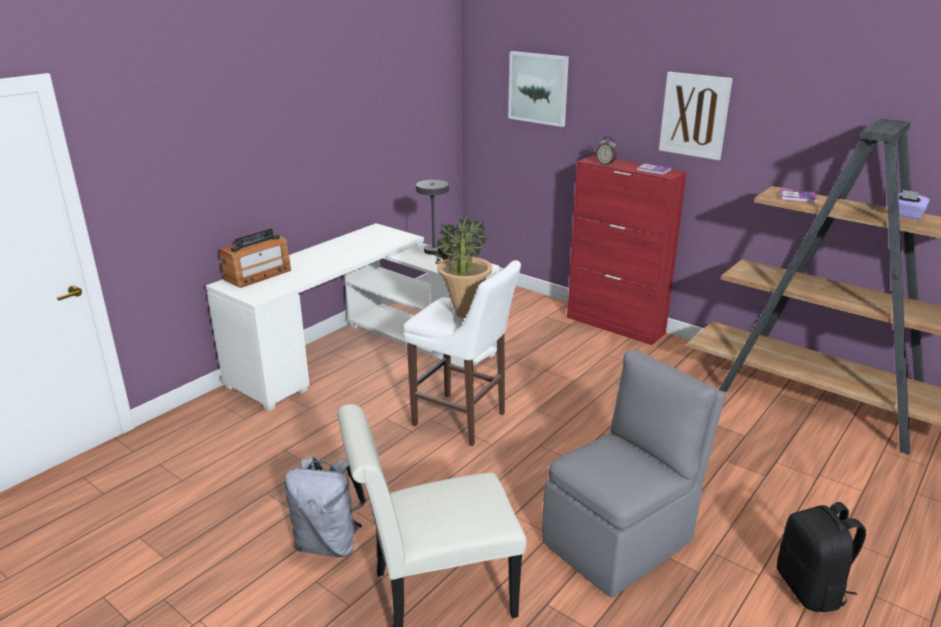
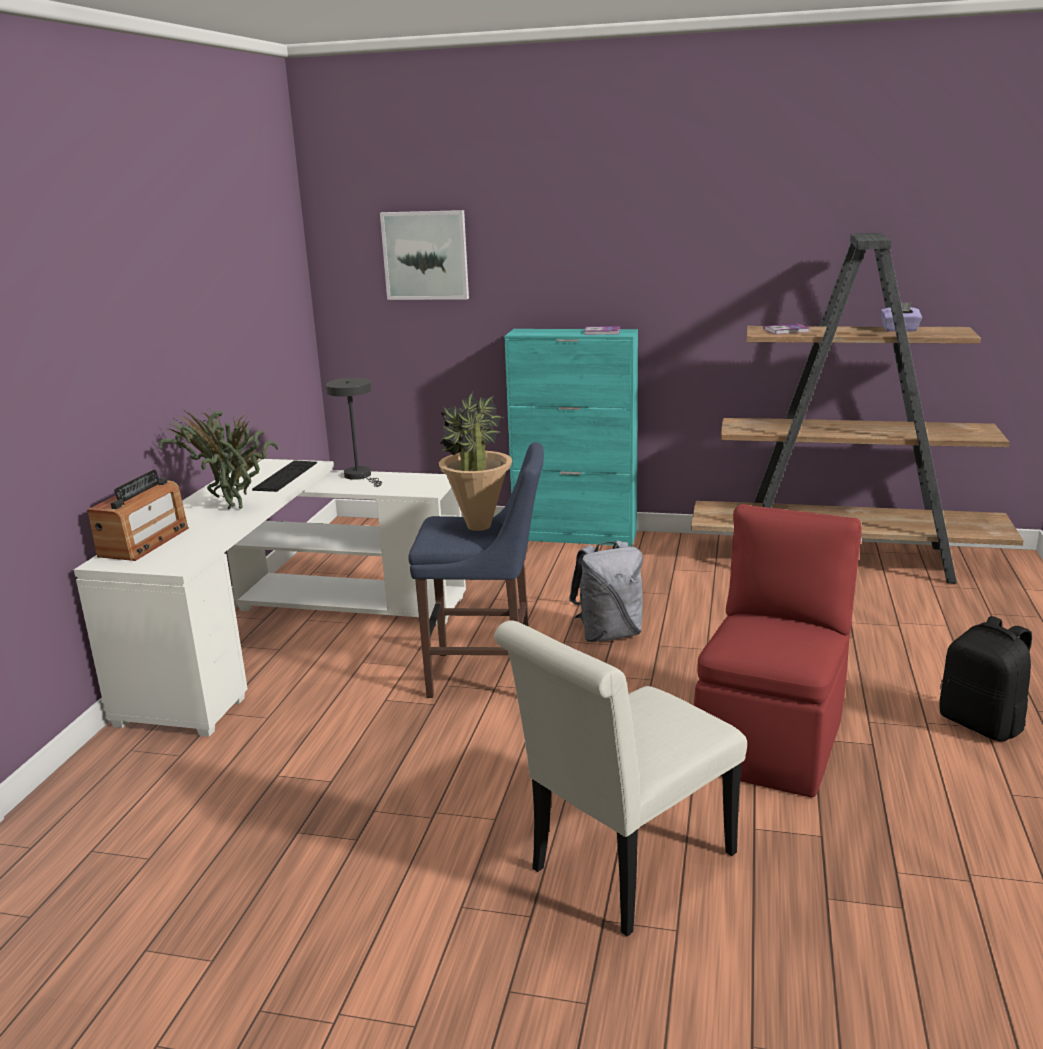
camera: 25 degrees left, 5 degrees down
(329, 260) = (232, 506): none -> potted plant
(329, 543) = (439, 859): grey backpack -> grey backpack (609, 634)
(383, 243) = (285, 476): none -> keyboard
(462, 420) = (487, 675): white stool -> blue stool
(605, 164) = (541, 334): alarm clock -> none
(615, 325) = (575, 536): red cabinet -> turquoise cabinet
(621, 540) = (772, 740): grey chair -> red chair
(694, 115) = (638, 261): picture -> none

